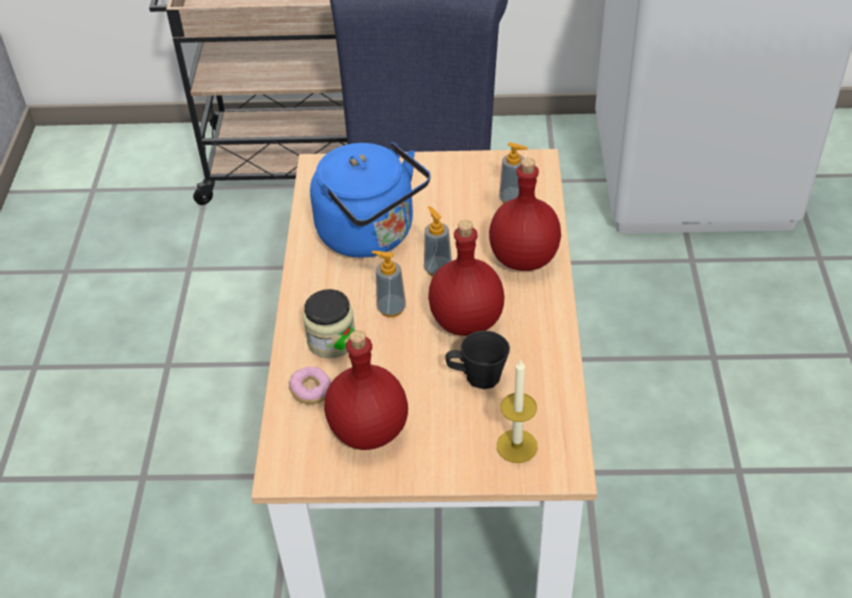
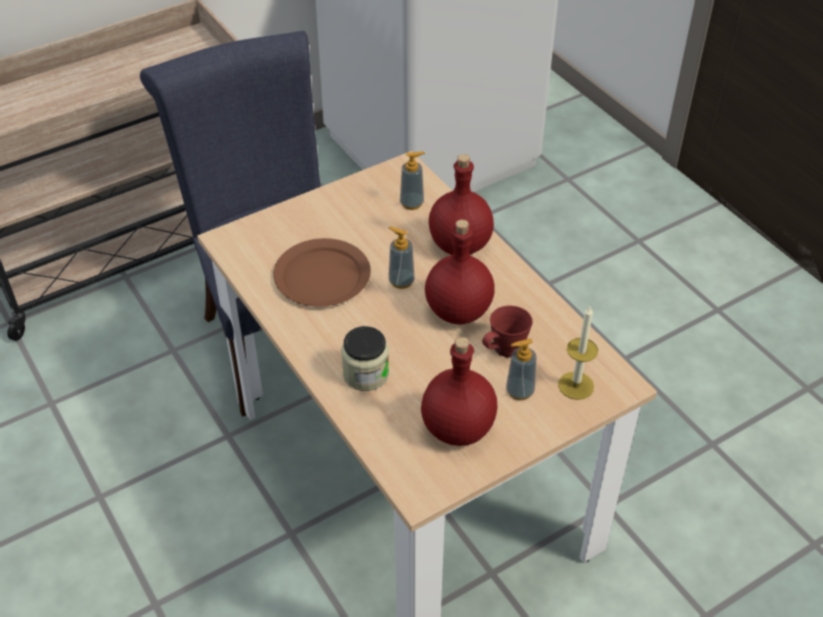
camera: 35 degrees left, 0 degrees up
(311, 391) = (385, 421): donut -> none
(371, 235) = (322, 276): blue kettle -> brown plate
(391, 308) = (391, 327): soap dispenser -> soap dispenser (519, 391)
(480, 377) = (505, 348): black mug -> red mug

